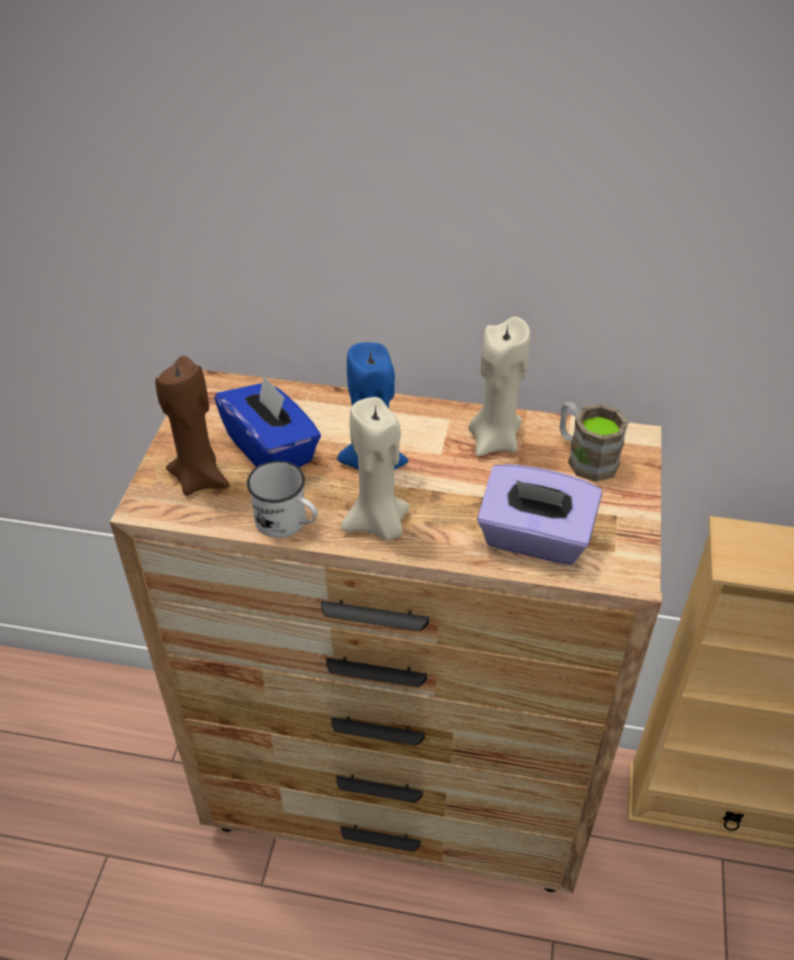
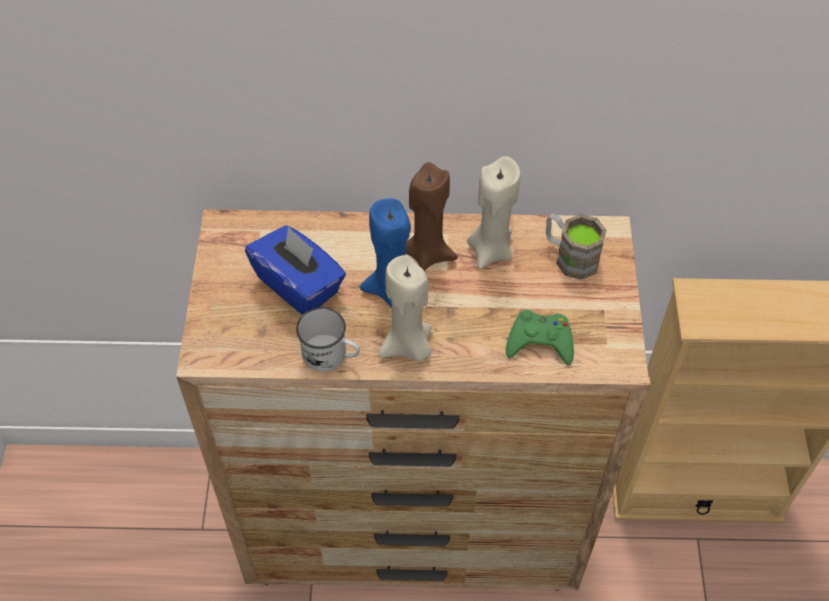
camera: 10 degrees left, 10 degrees up
(200, 478) = (244, 323): brown candle -> brown candle (428, 253)
(534, 539) = (540, 341): purple tissue box -> green game controller

